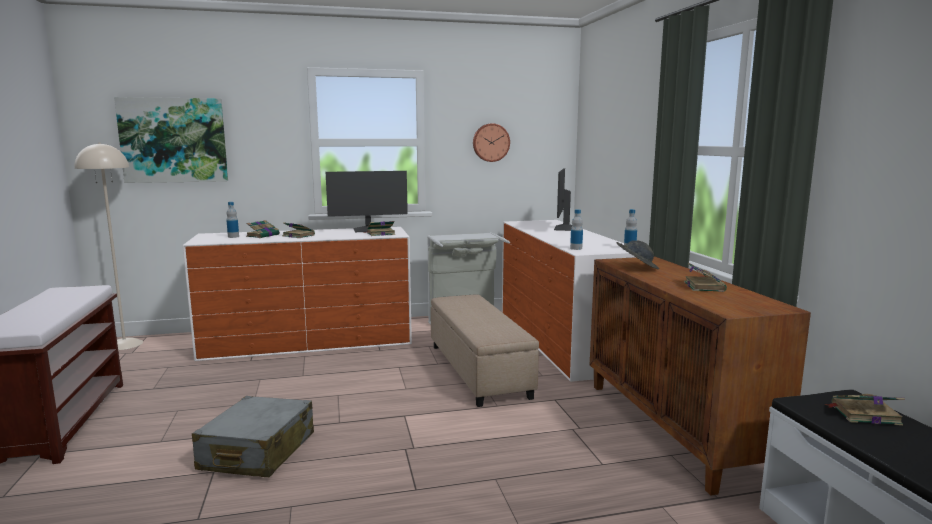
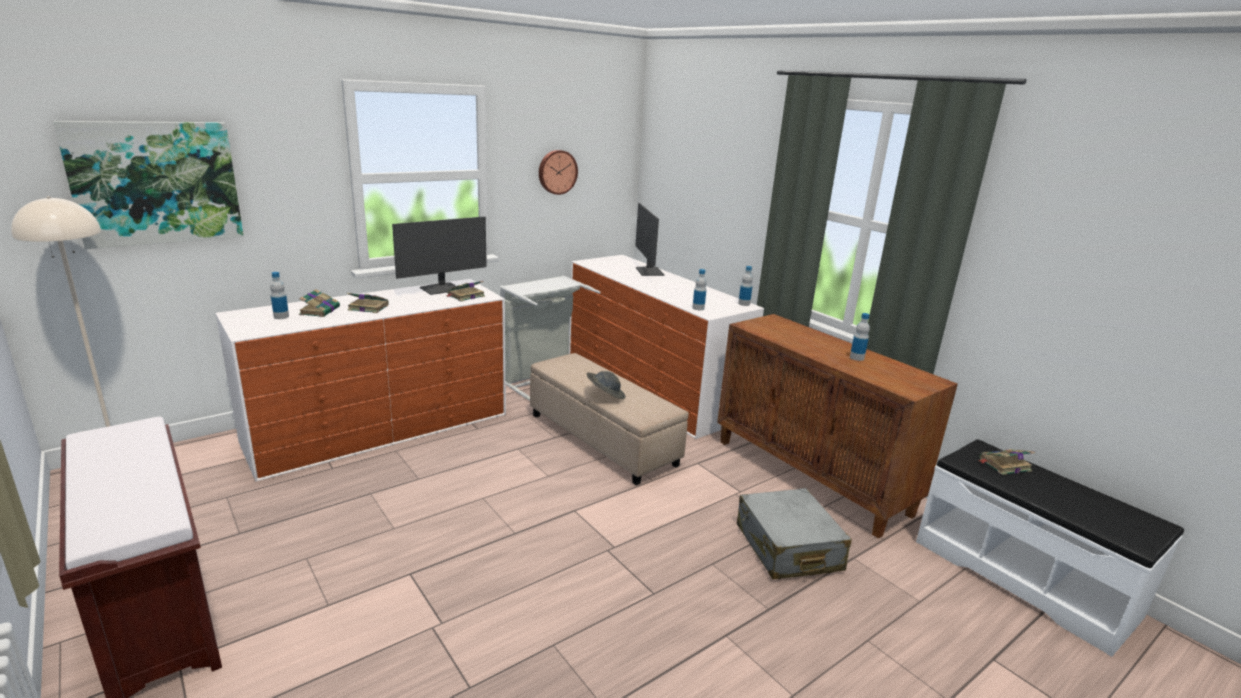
camera: 25 degrees left, 10 degrees up
(257, 452) = (459, 590): grey suitcase -> grey suitcase (787, 547)
(636, 267) = (777, 333): grey hat -> grey hat (605, 395)
(703, 286) = (856, 358): book -> bottle

